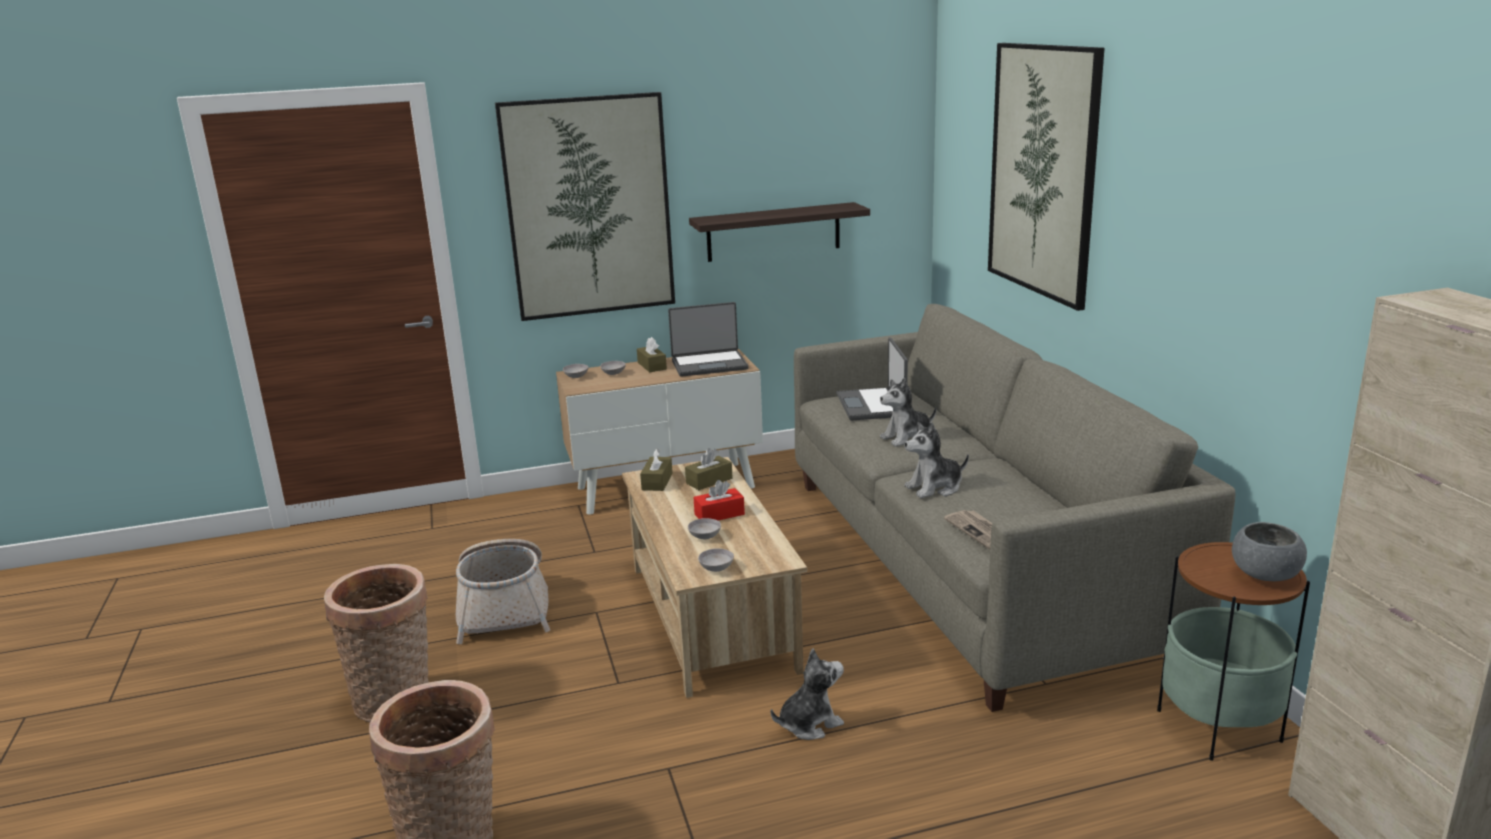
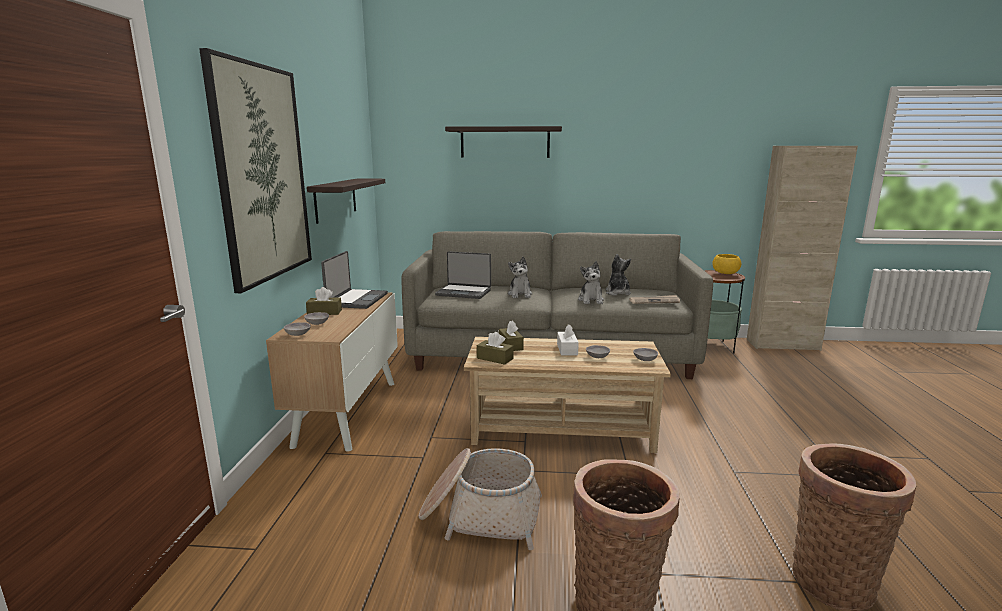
camera: 70 degrees left, 5 degrees down
(719, 514) = (567, 349): red tissue box -> white tissue box
(809, 724) = (694, 421): plush toy -> plush toy (617, 293)
(1043, 171) = (505, 142): picture -> shelf
(1264, 574) = (725, 273): grey bowl -> yellow bowl

